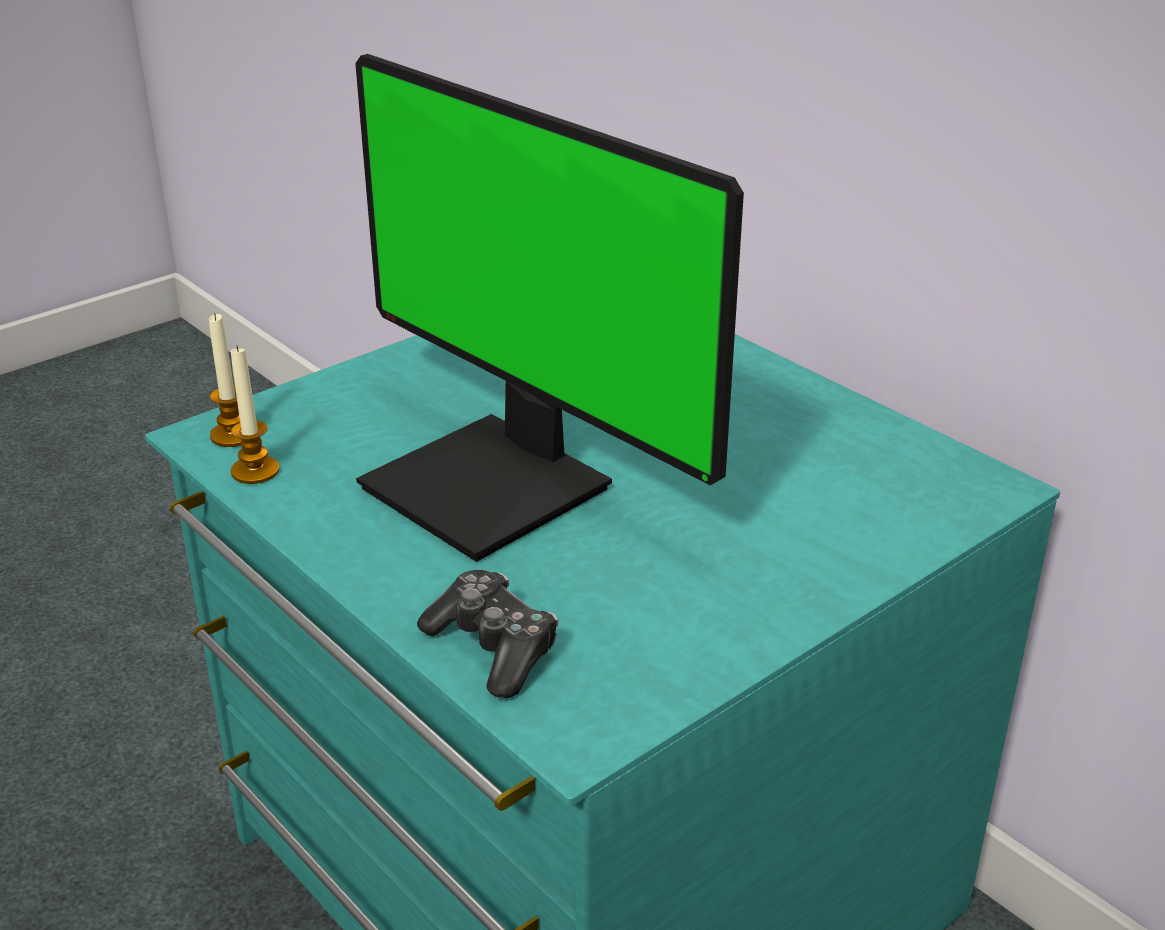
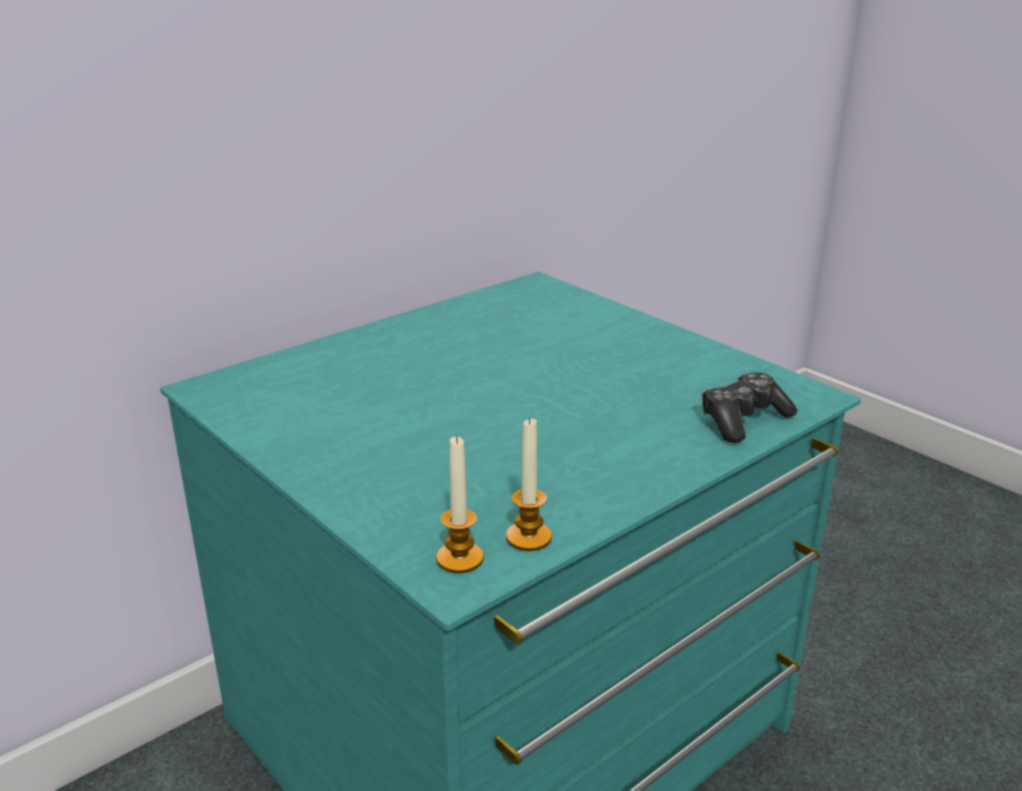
camera: 90 degrees left, 5 degrees down
(496, 485) = (546, 423): monitor -> none

